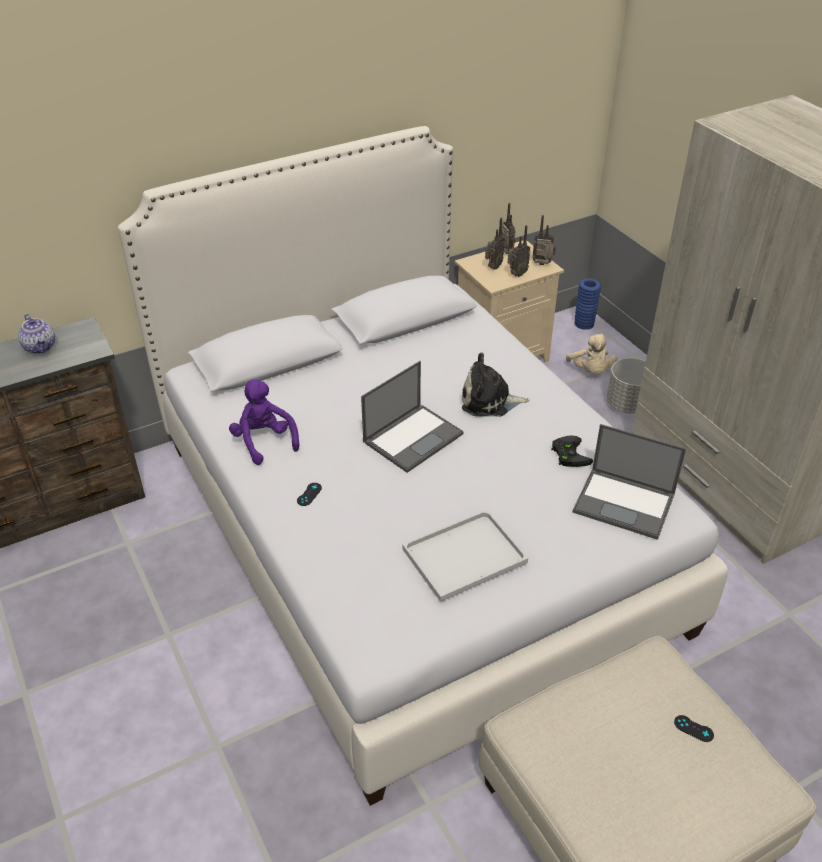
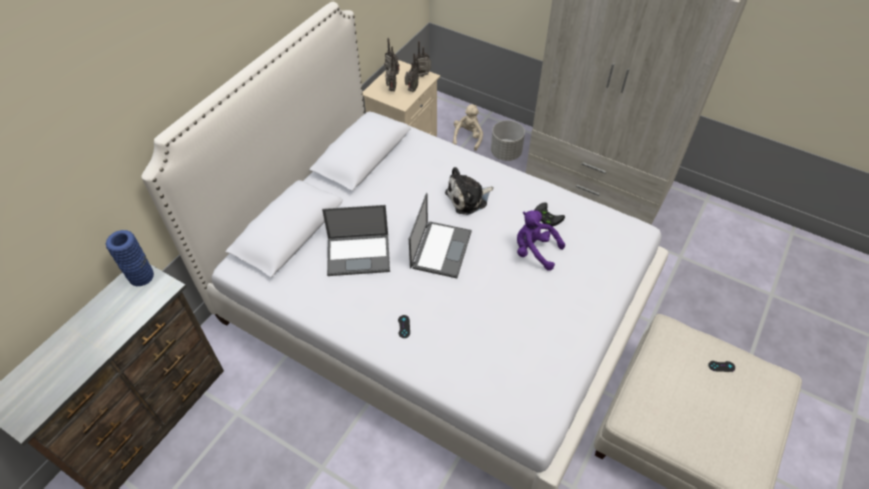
camera: 30 degrees left, 10 degrees up
(40, 347) = (114, 305): teapot -> none
(264, 441) = (338, 299): purple plush toy -> purple plush toy (534, 251)
(463, 558) = (540, 325): white tray -> none
(584, 324) = (440, 103): blue vase -> blue vase (141, 276)
(590, 371) = (468, 138): beige plush toy -> beige plush toy turned 120 degrees counterclockwise
(625, 503) = (603, 238): laptop -> laptop (359, 254)

